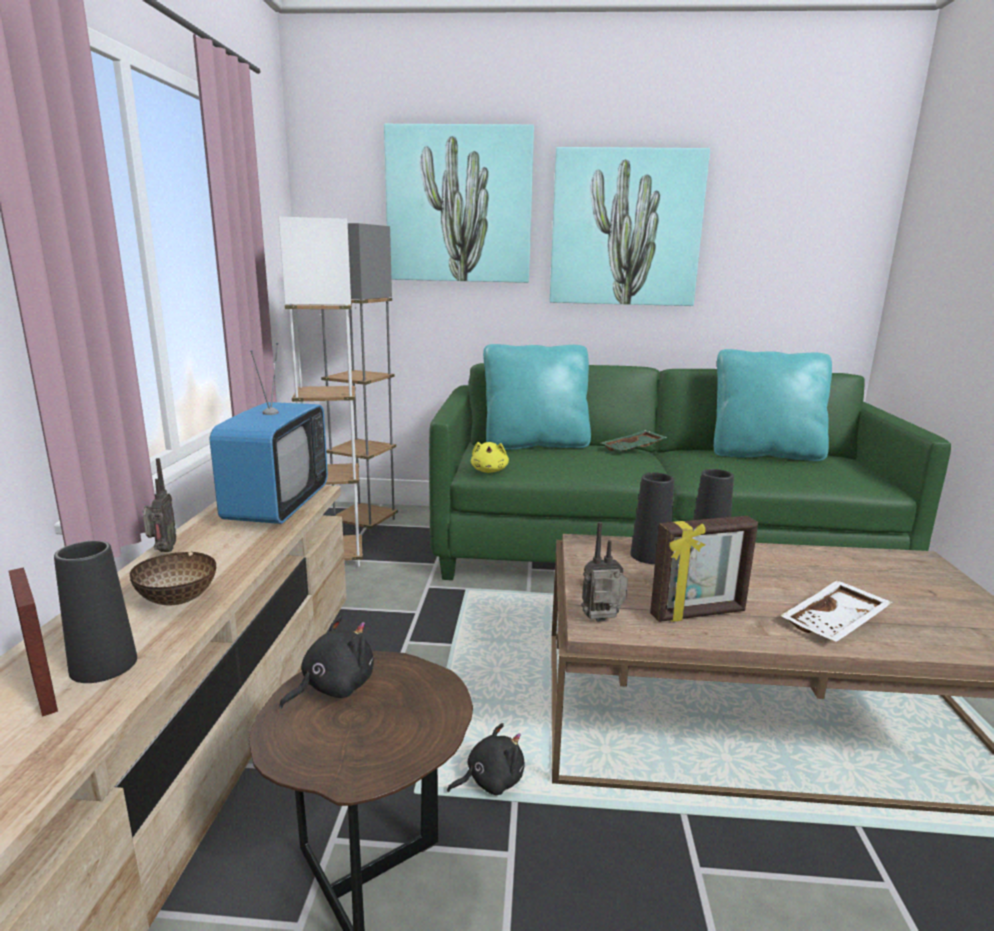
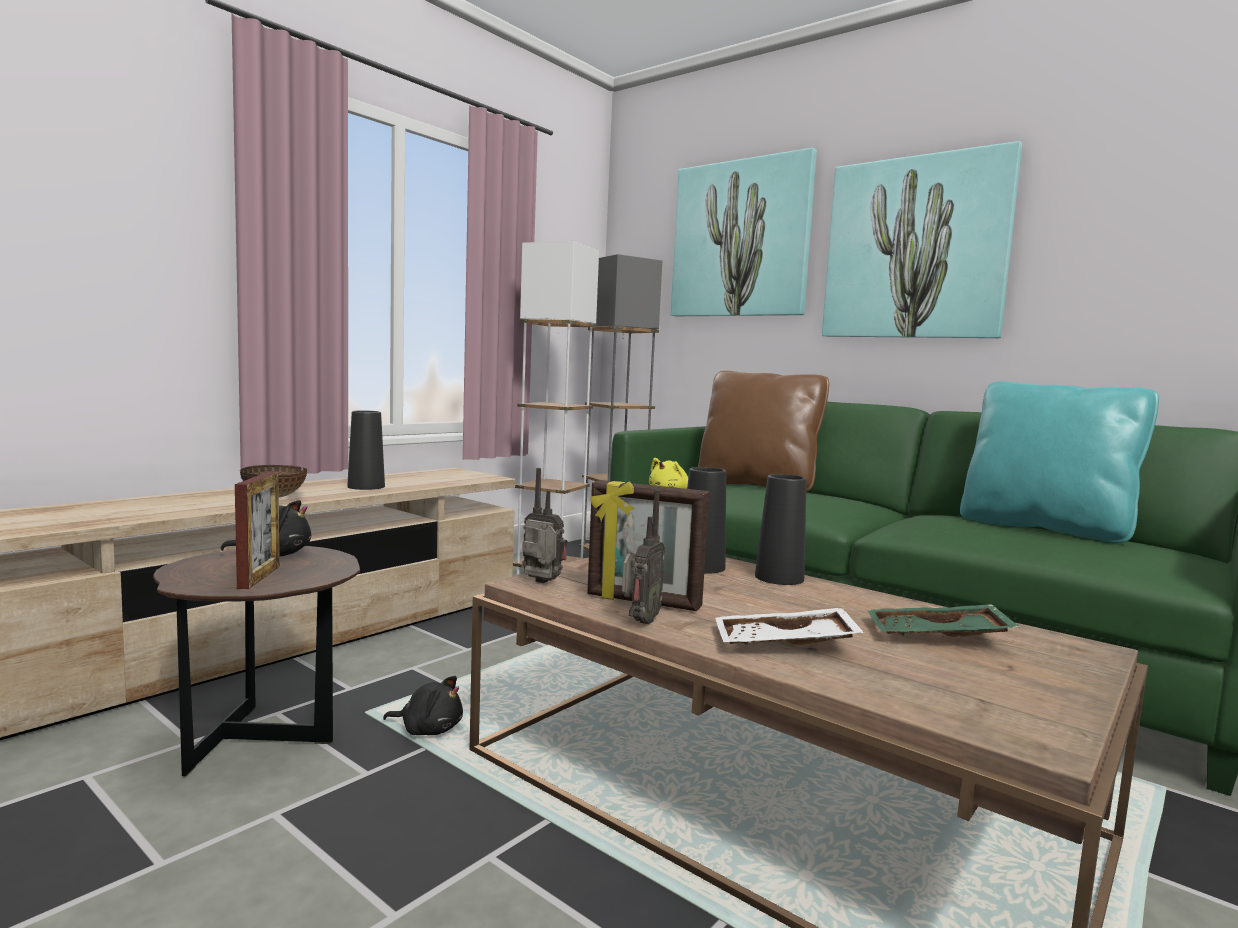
camera: 35 degrees right, 10 degrees down
(43, 690) = (133, 507): picture frame -> picture frame (259, 577)
(103, 665) = (177, 507): black vase -> black vase (366, 486)
(162, 551) = (321, 481): radio -> radio (639, 622)
(277, 506) = (443, 479): television -> none
(535, 444) = (757, 484): turquoise pillow -> brown pillow
(633, 449) = (855, 498): green tray -> green tray (937, 637)

